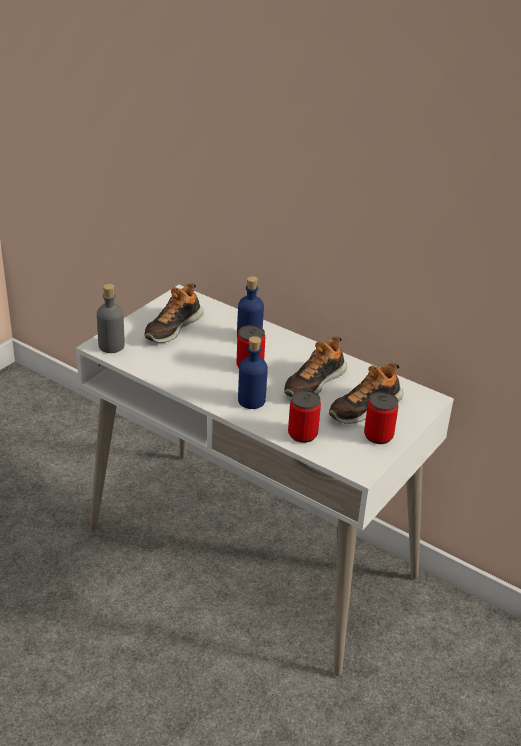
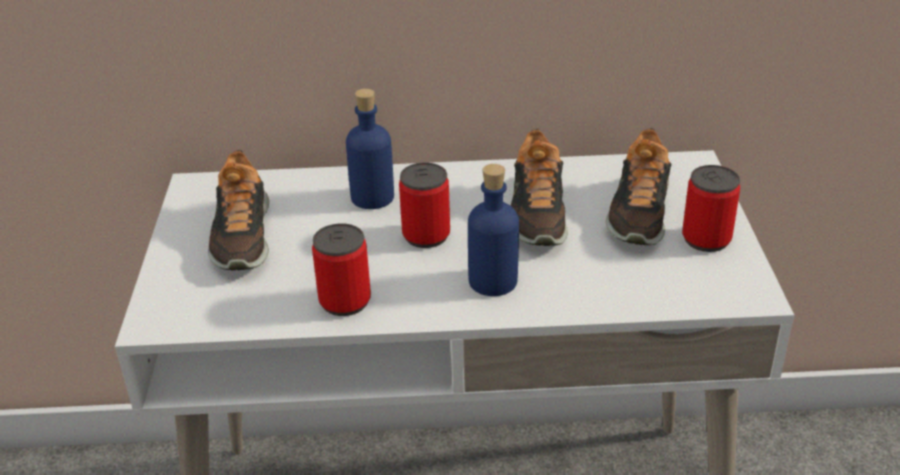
camera: 35 degrees left, 0 degrees up
(111, 346) = (177, 312): grey bottle -> none
(302, 434) = (620, 289): can -> can (345, 301)

